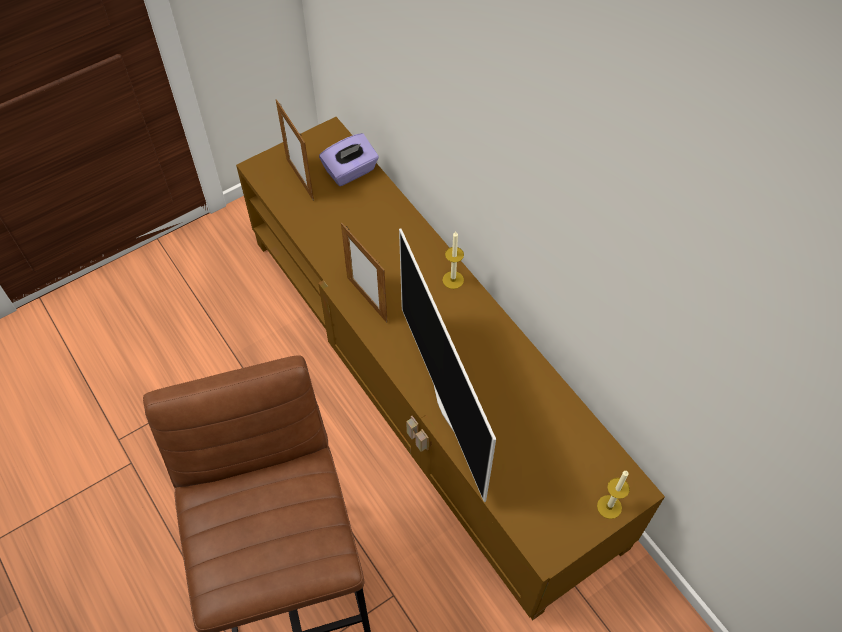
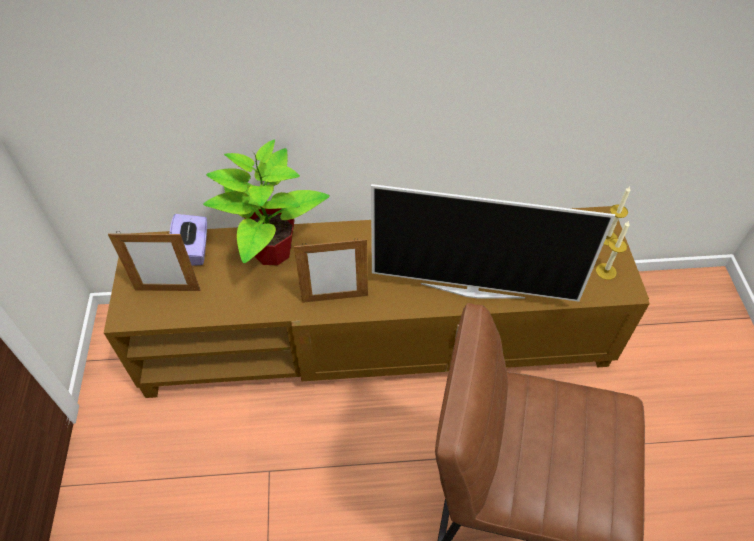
camera: 60 degrees left, 5 degrees down
(386, 225) = (271, 251): none -> potted plant
(453, 280) = (358, 234): candle -> candle (606, 271)

